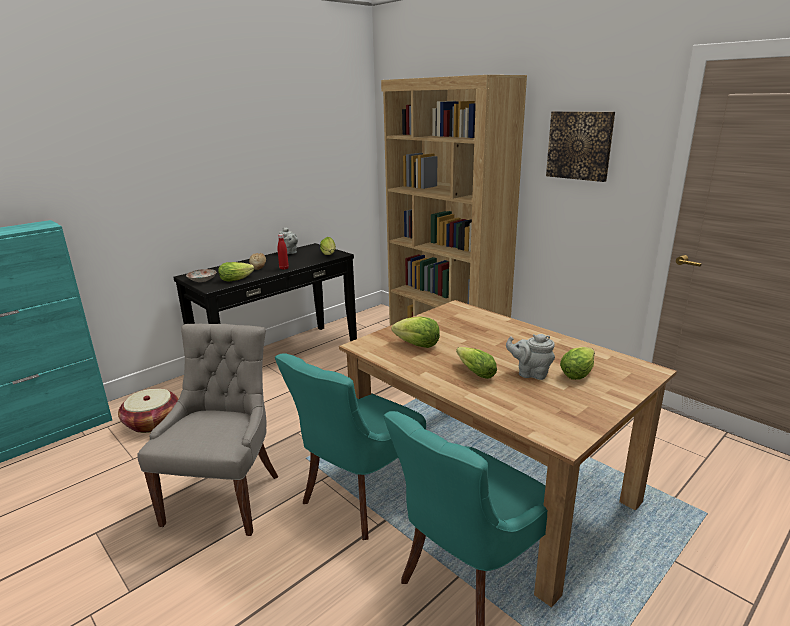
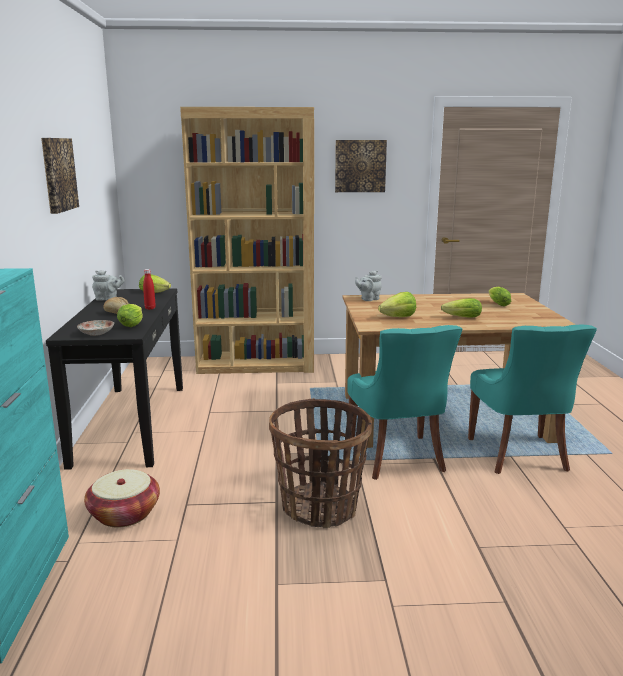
camera: 50 degrees left, 5 degrees down
(225, 497) = (320, 507): grey chair -> basket
(232, 147) = (58, 174): none -> picture
(530, 373) = (482, 310): grey teapot -> grey teapot (368, 299)

